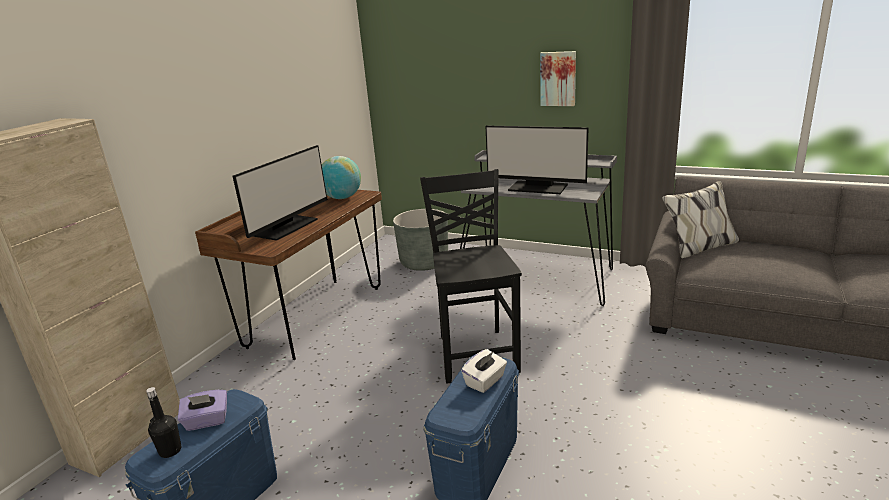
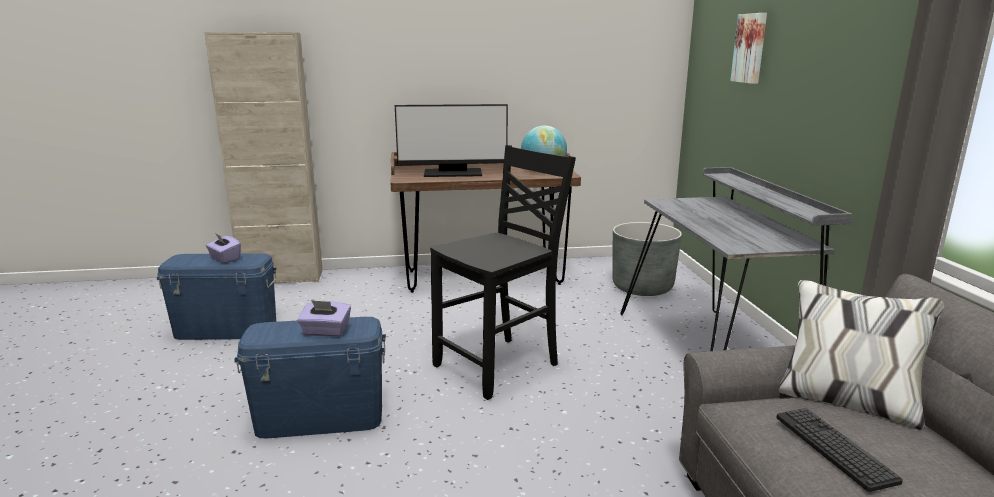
camera: 55 degrees right, 5 degrees down
(170, 451) = (188, 260): black bottle -> none
(485, 381) = (325, 332): white tissue box -> purple tissue box
(537, 188) = (714, 223): monitor -> none
(558, 78) = (838, 80): picture -> picture (750, 48)
(750, 262) = (834, 448): none -> keyboard

